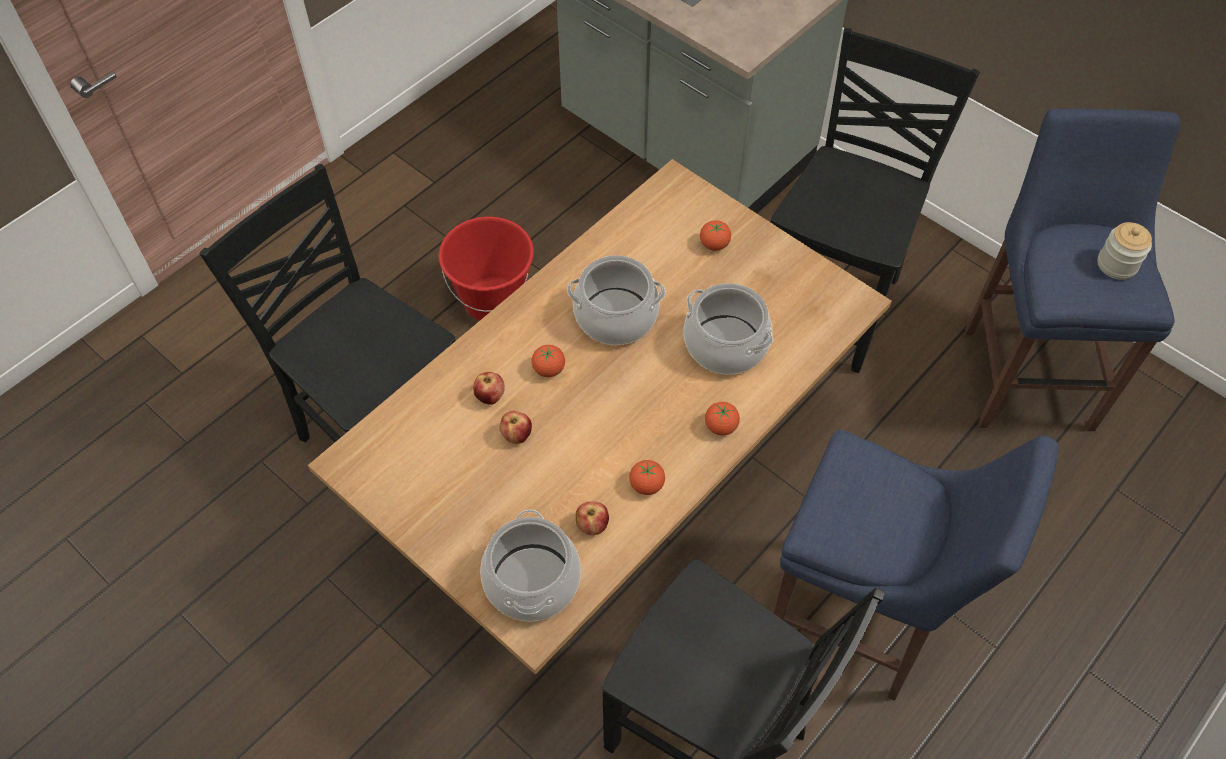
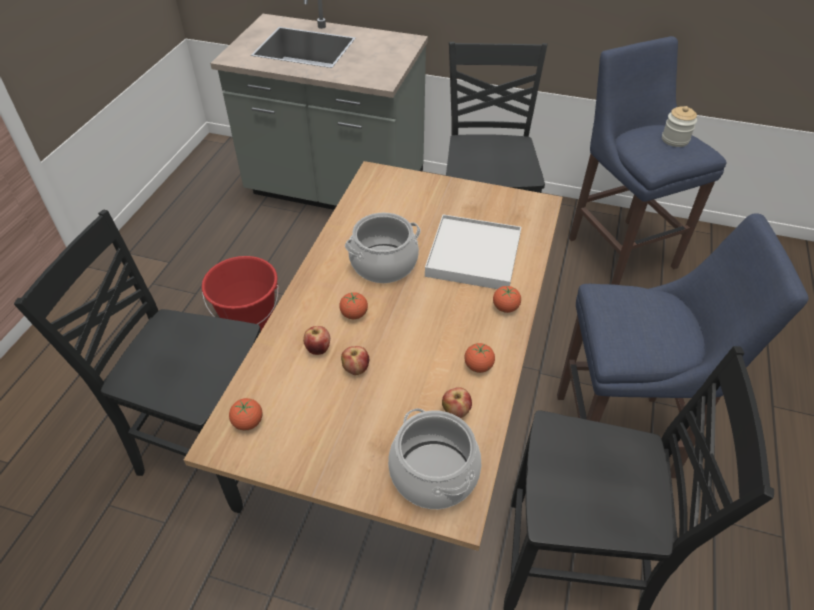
camera: 25 degrees left, 10 degrees down
(714, 244) = (425, 200): tomato -> tomato (248, 422)
(726, 344) = (474, 255): cooking pot -> white tray

